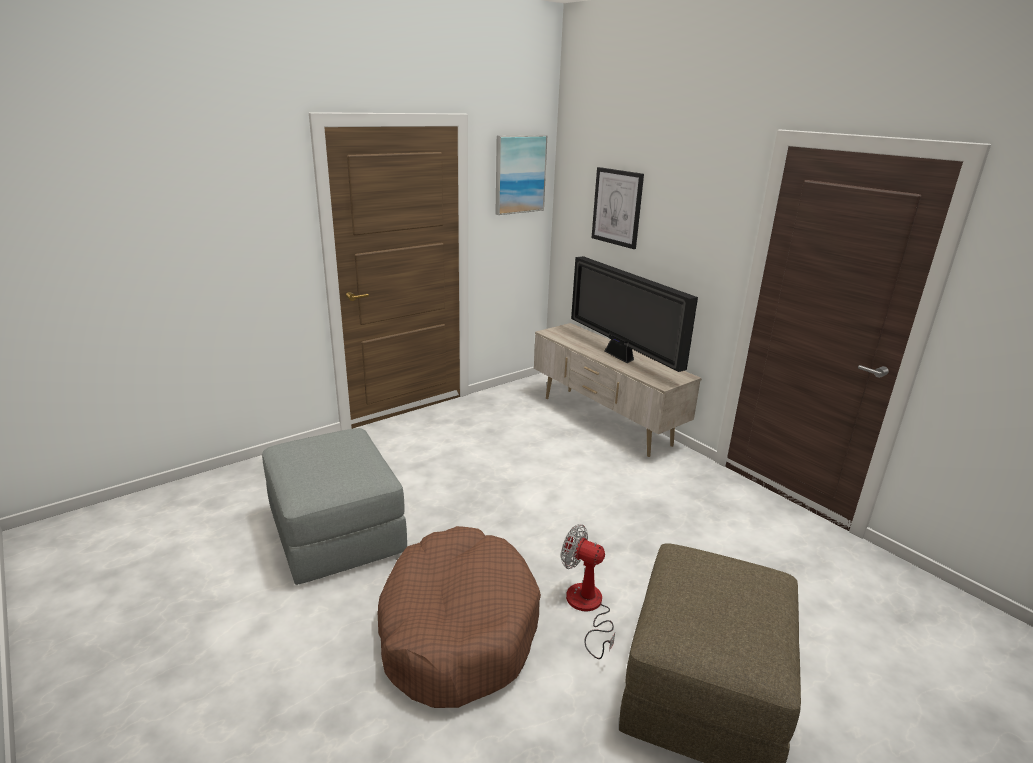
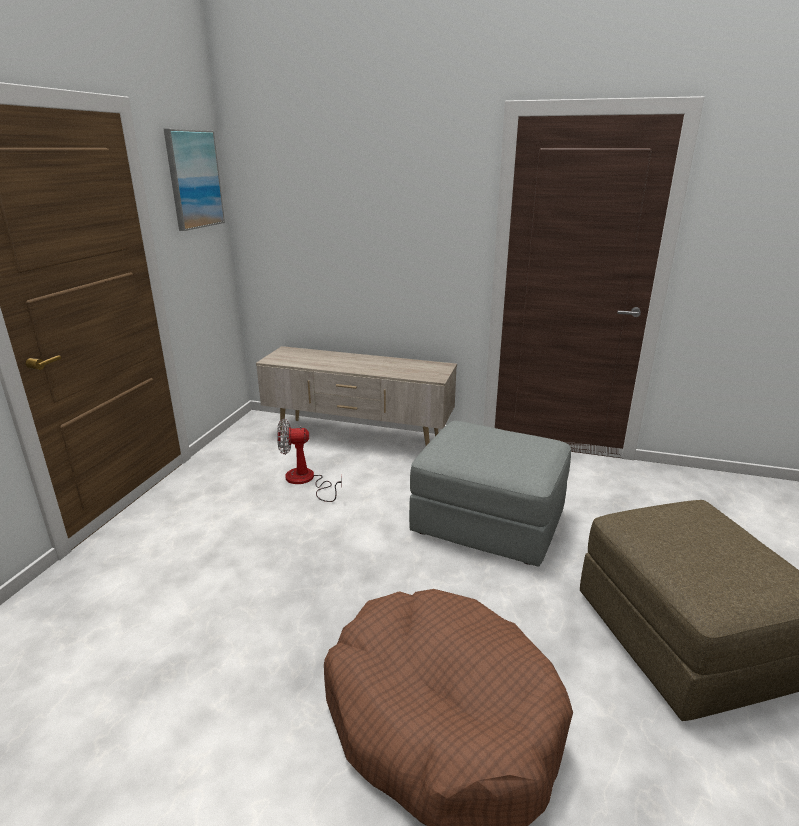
camera: 35 degrees left, 0 degrees up
(337, 534) = (182, 692): grey ottoman -> grey ottoman (488, 523)
(587, 608) = (529, 621): fan -> fan (306, 481)
(617, 207) = (322, 206): picture -> none
(620, 357) = (369, 364): television -> none

